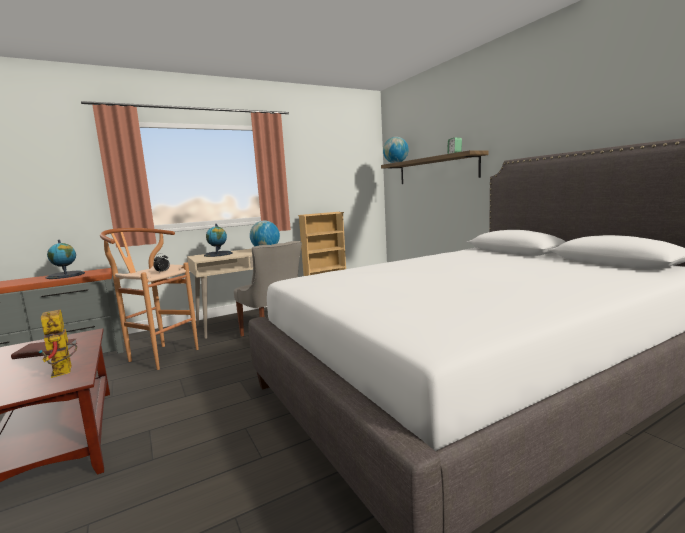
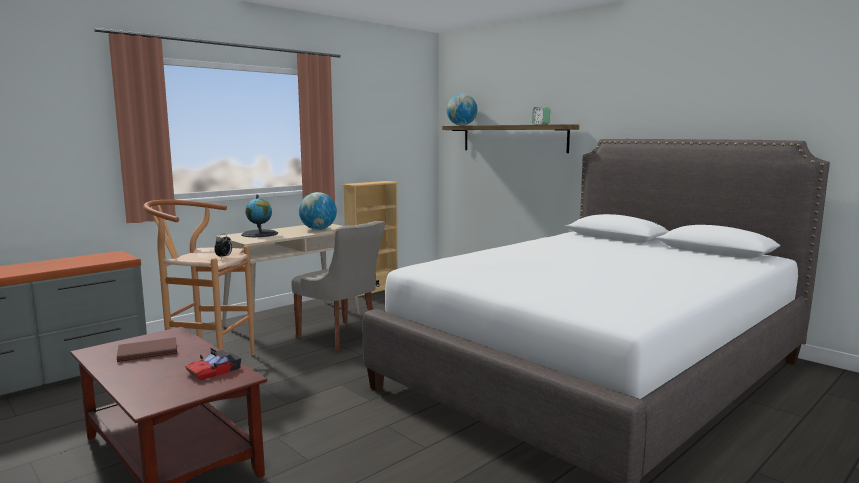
camera: 15 degrees left, 0 degrees up
(64, 373) = (214, 371): toy robot -> toy car
(66, 275) = (73, 261): globe -> none

